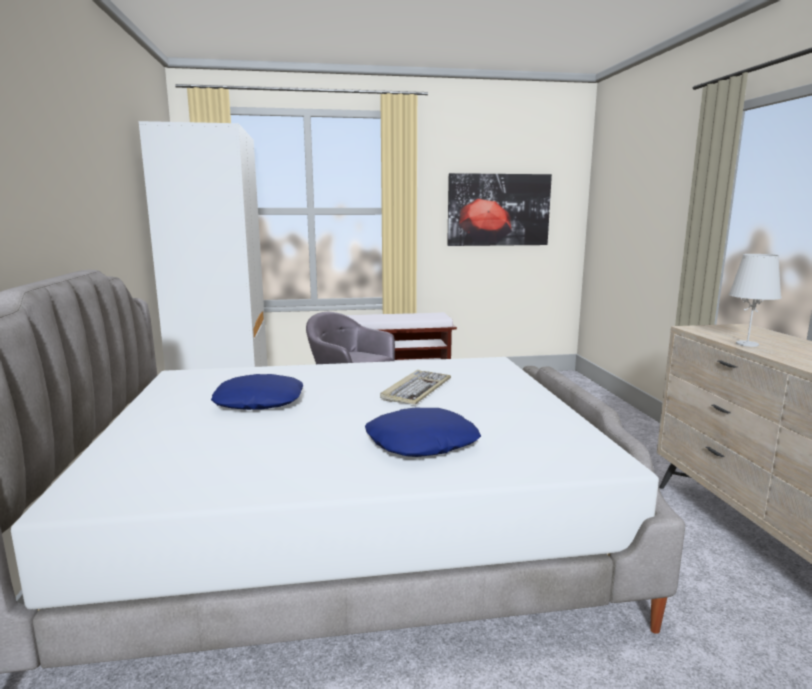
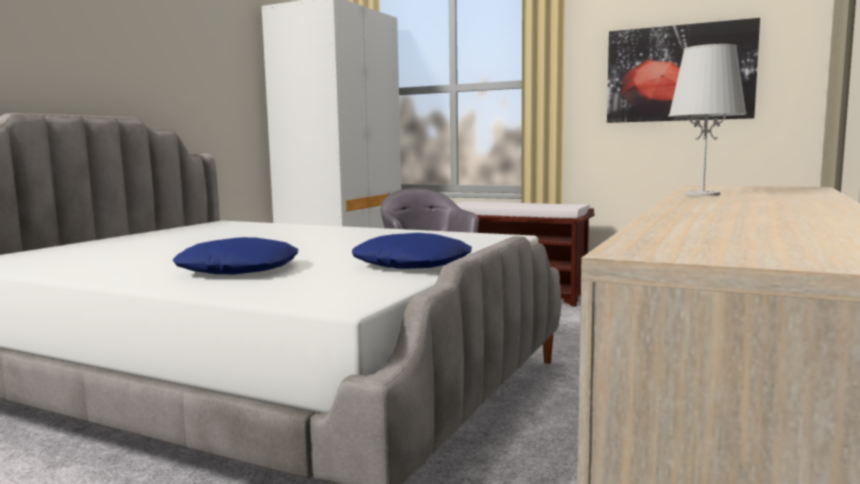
camera: 35 degrees right, 5 degrees down
(259, 401) = (218, 238): blue pillow -> blue pillow (413, 264)
(416, 390) = (356, 245): keyboard -> none

